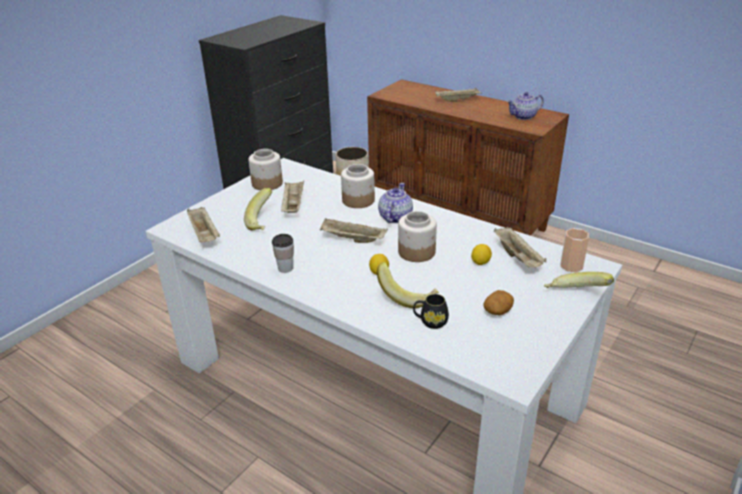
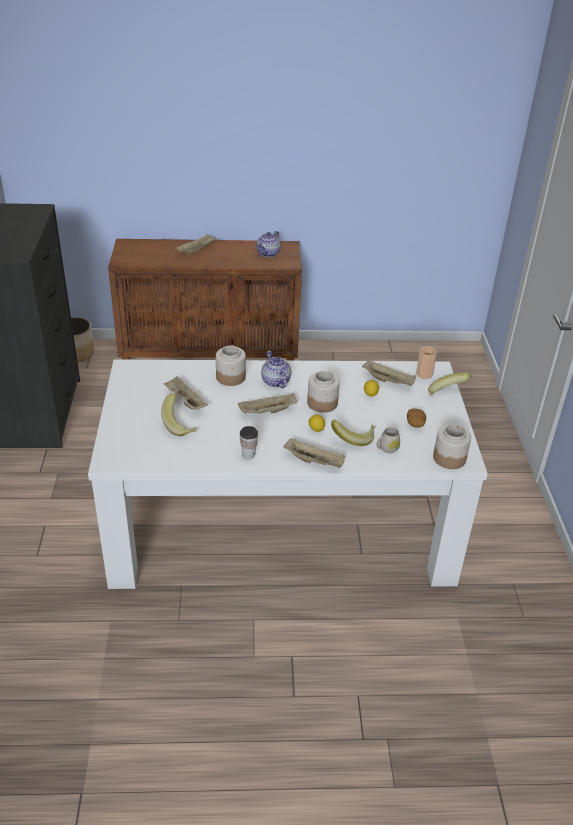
camera: 40 degrees left, 5 degrees up
(204, 234) = (147, 455): beige tray -> beige tray (315, 461)
(267, 183) = (135, 389): jar -> jar (449, 458)
(430, 321) = (386, 449): black mug -> white mug

